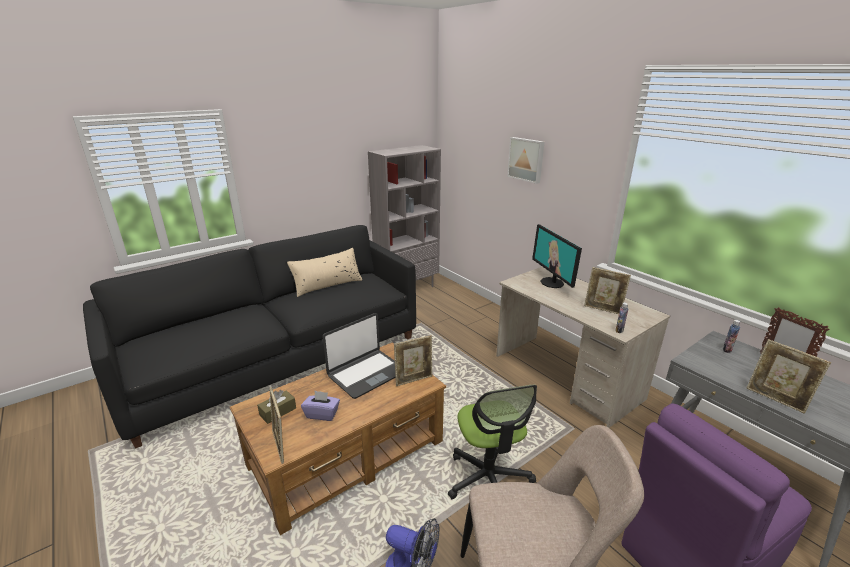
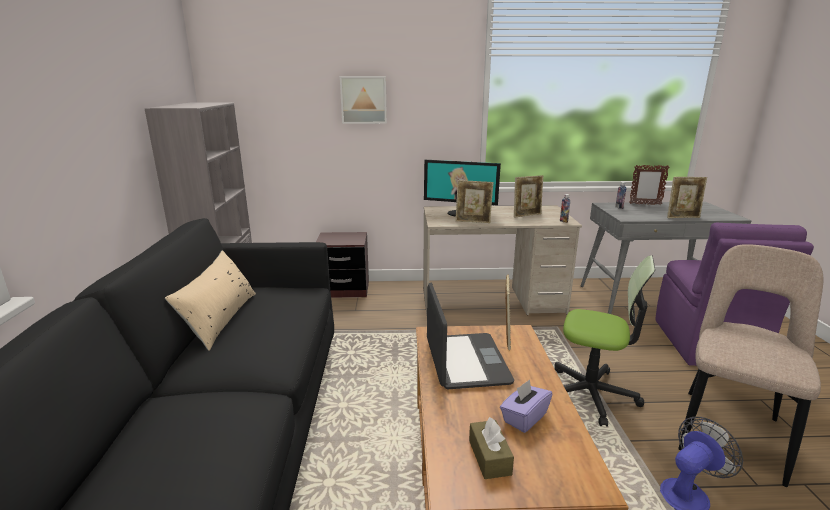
camera: 55 degrees left, 5 degrees down
(280, 446) = (572, 474): picture frame -> picture frame (473, 221)
(485, 309) = (344, 290): none -> brown nightstand

